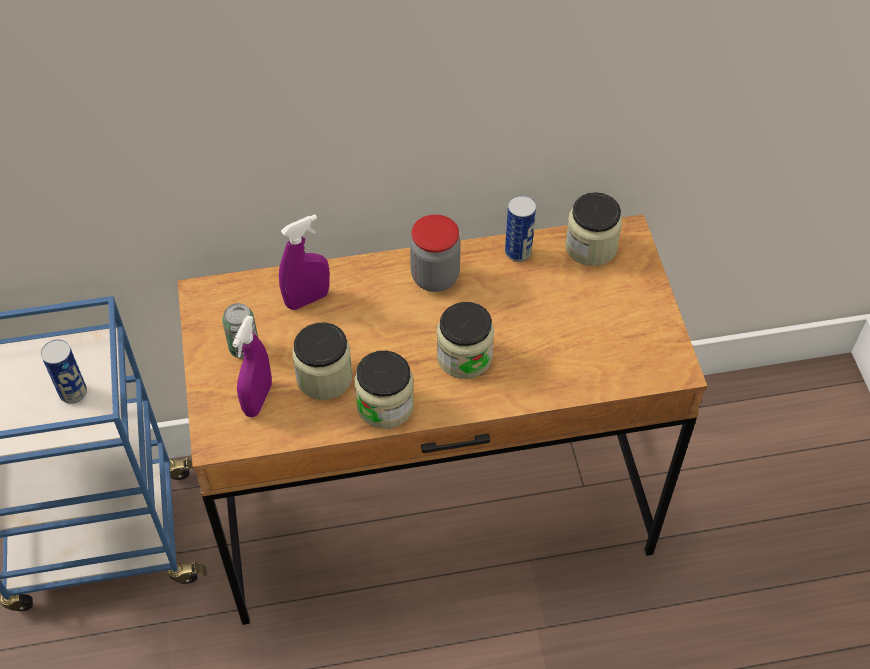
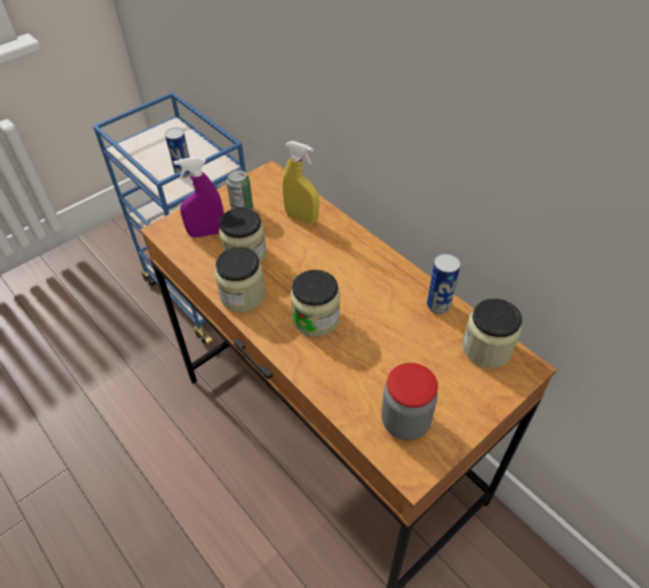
camera: 60 degrees right, 5 degrees down
(307, 299) = (302, 218): purple spray bottle -> yellow spray bottle
(435, 277) = (373, 270): jar -> jar (405, 421)

